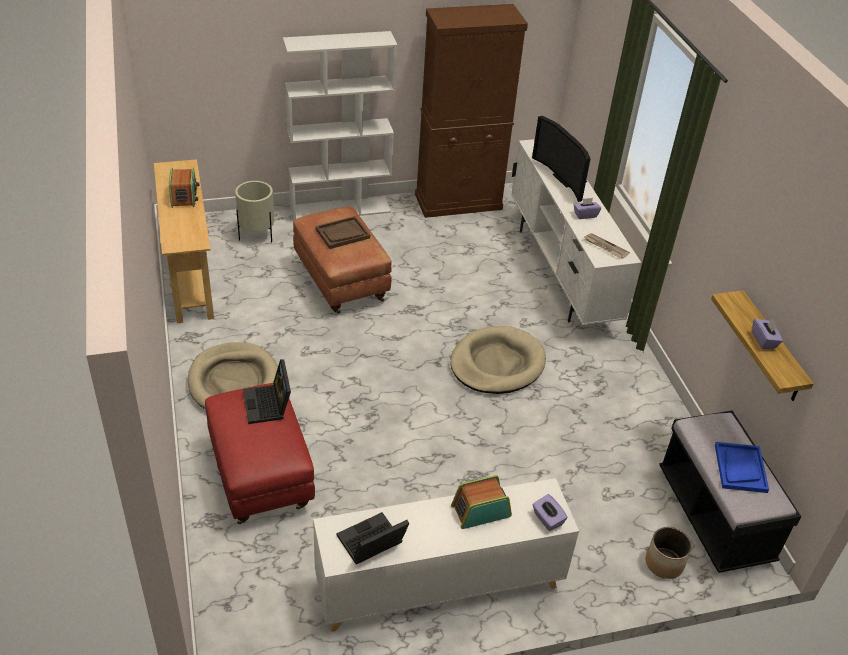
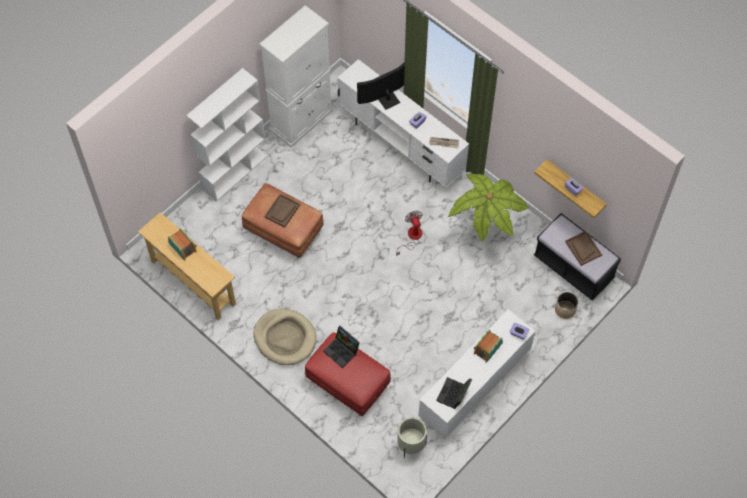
camera: 30 degrees left, 20 degrees up
(257, 235) = (203, 226): beige planter -> beige planter (411, 445)
(458, 202) = (301, 121): brown cabinet -> white cabinet
(497, 364) = (411, 237): beige dog bed -> fan
(565, 179) = (387, 97): television -> television turned 120 degrees clockwise
(600, 411) = (484, 236): none -> potted plant
(740, 468) = (583, 248): blue tray -> brown tray

